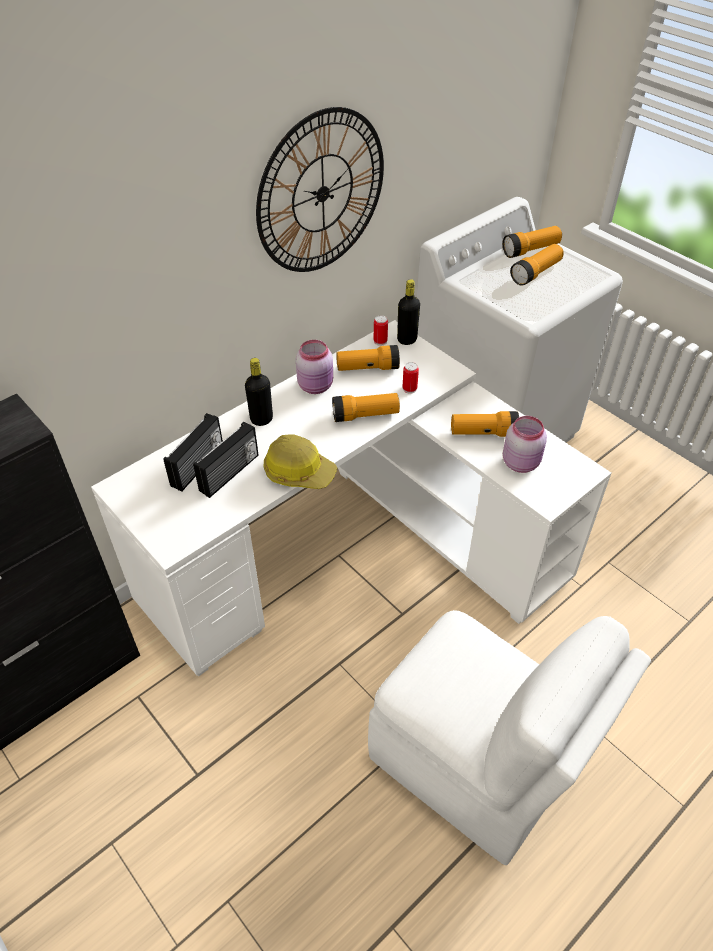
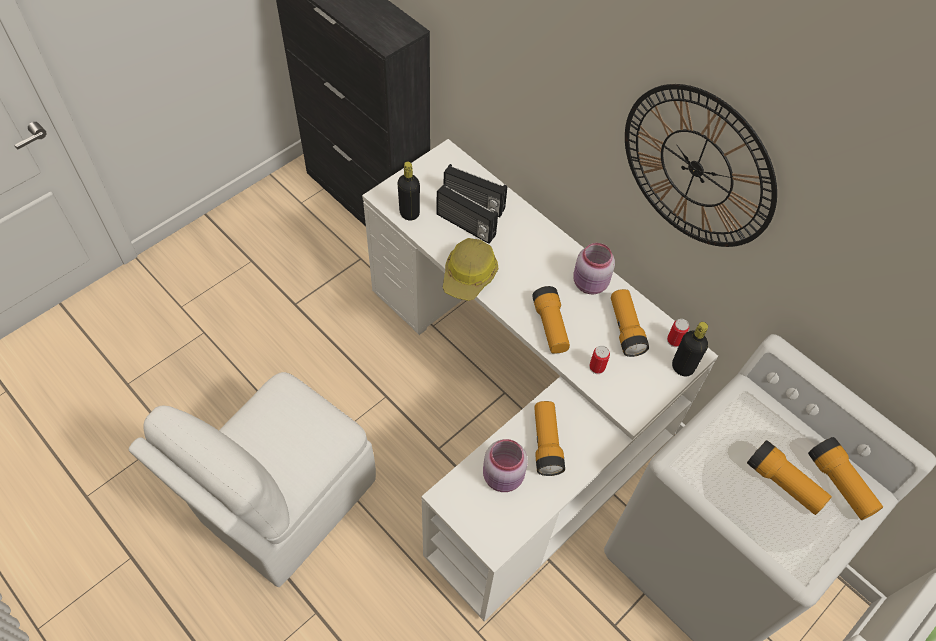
camera: 85 degrees right, 10 degrees up
(261, 419) = (536, 243): black bottle -> black bottle (409, 213)

